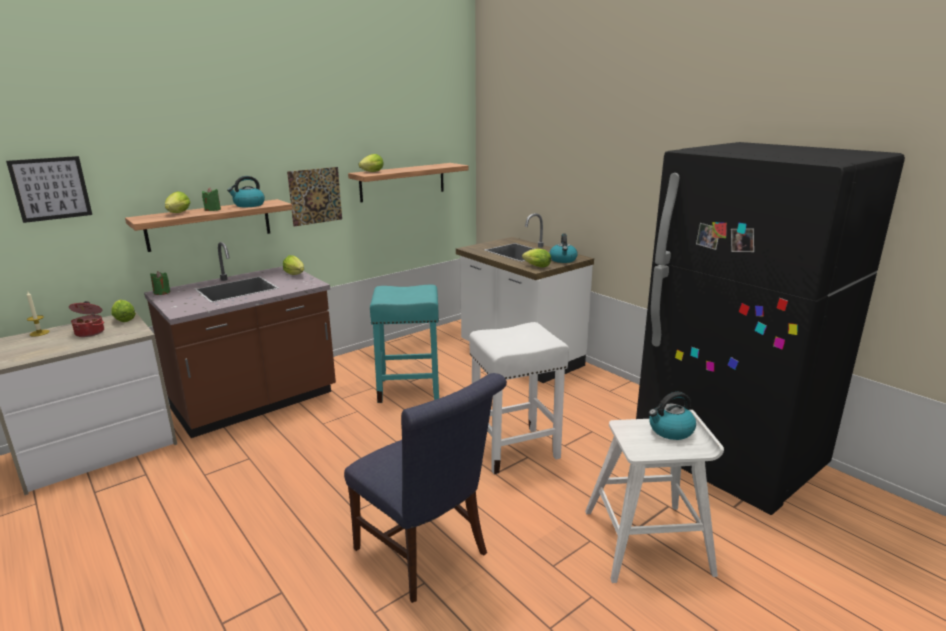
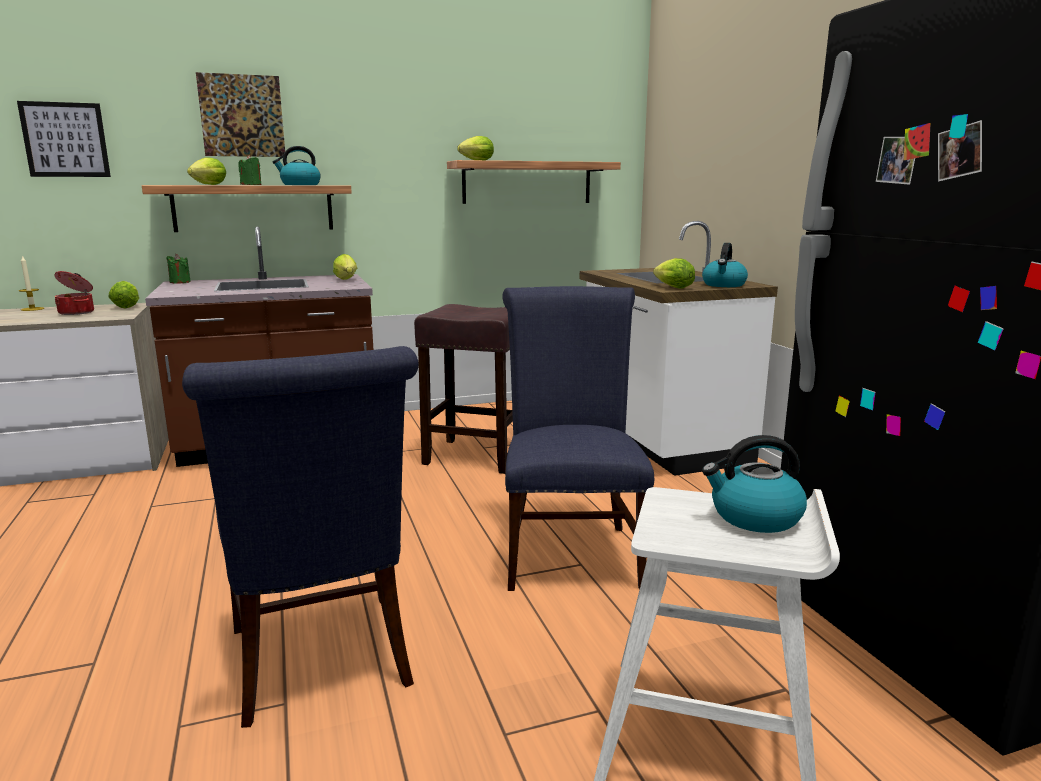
camera: 20 degrees right, 5 degrees down
(315, 196) = (398, 187): picture -> picture (242, 116)
(410, 389) = (477, 456): turquoise stool -> brown stool
(516, 449) = (570, 551): white stool -> blue chair

